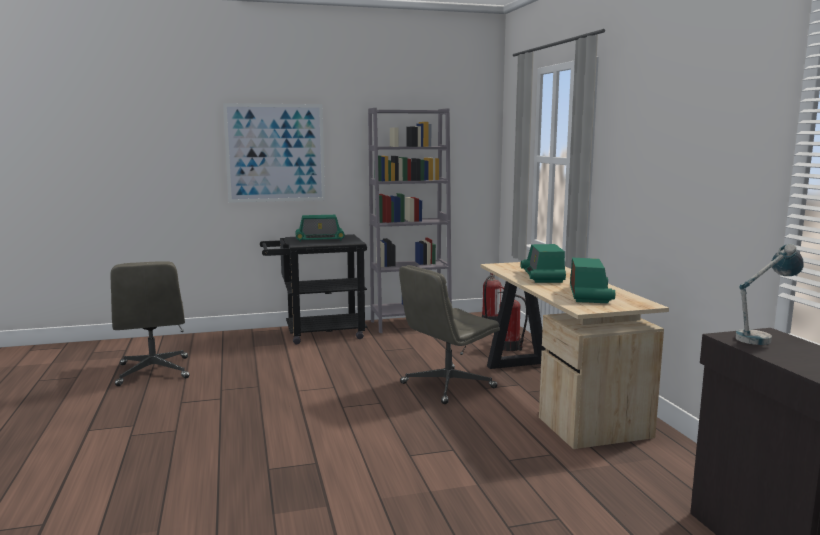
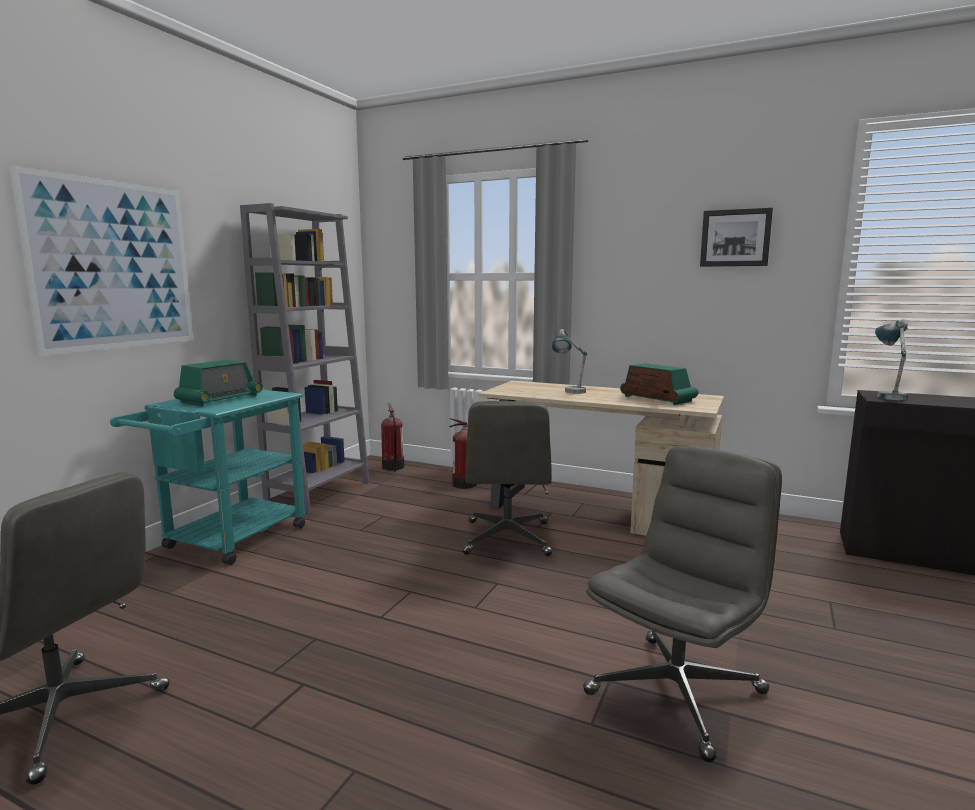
camera: 50 degrees left, 0 degrees up
(317, 333) = (227, 541): black cart -> turquoise cart
(330, 484) = (676, 691): none -> grey office chair
(542, 277) = (570, 393): radio -> table lamp
(707, 130) = (735, 238): none -> picture

